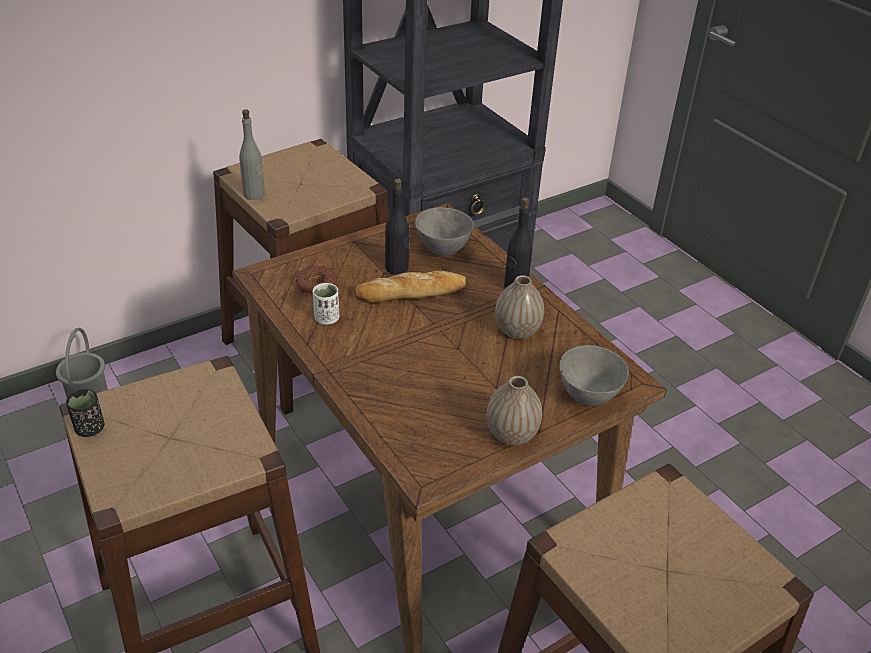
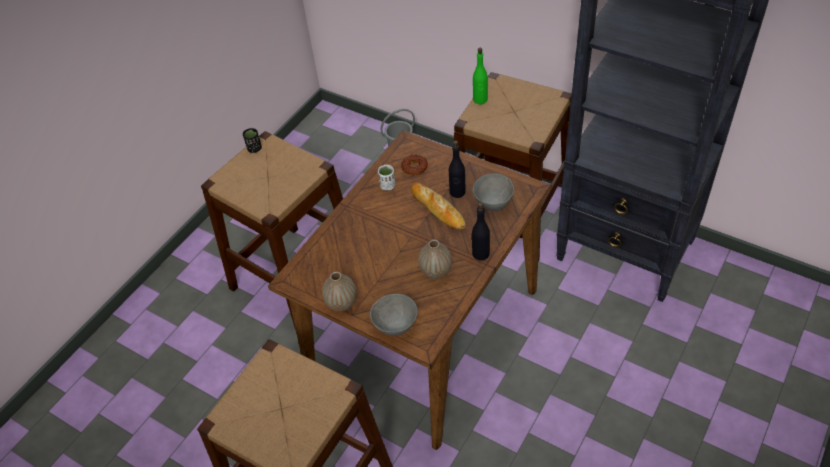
camera: 70 degrees right, 10 degrees up
(254, 195) = (480, 100): grey bottle -> green bottle

